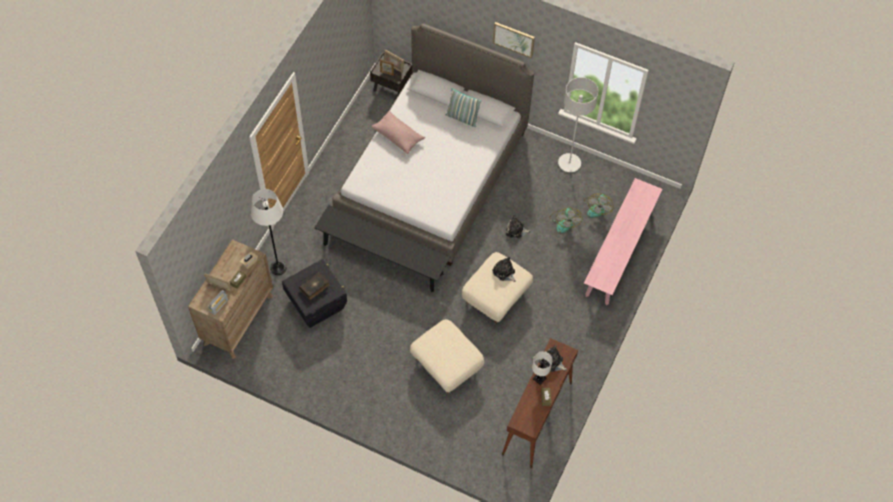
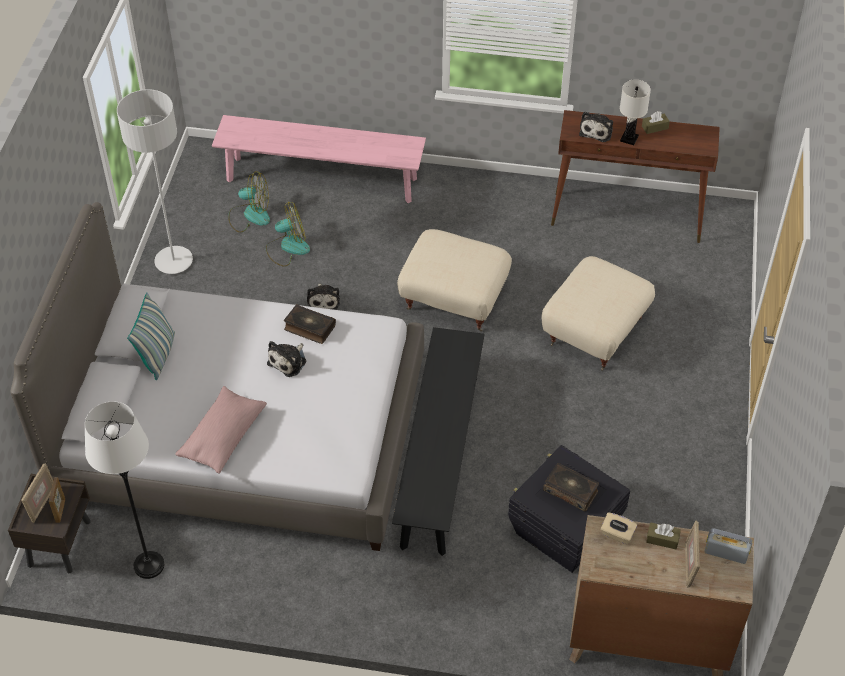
camera: 105 degrees left, 10 degrees down
(278, 268) = (518, 612): white floor lamp -> white floor lamp (149, 565)
(458, 188) = (309, 328): none -> book
(504, 272) = (437, 255): plush toy -> plush toy (289, 361)
(514, 39) = (58, 193): picture -> none

